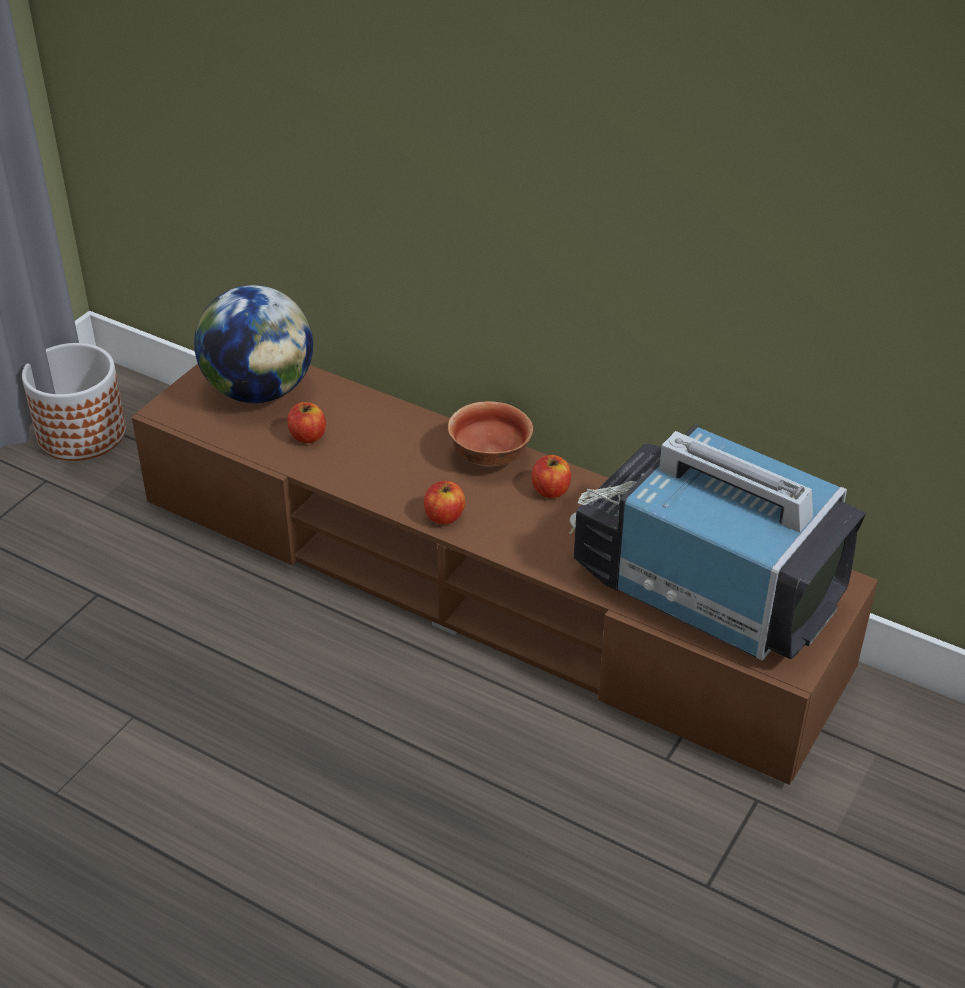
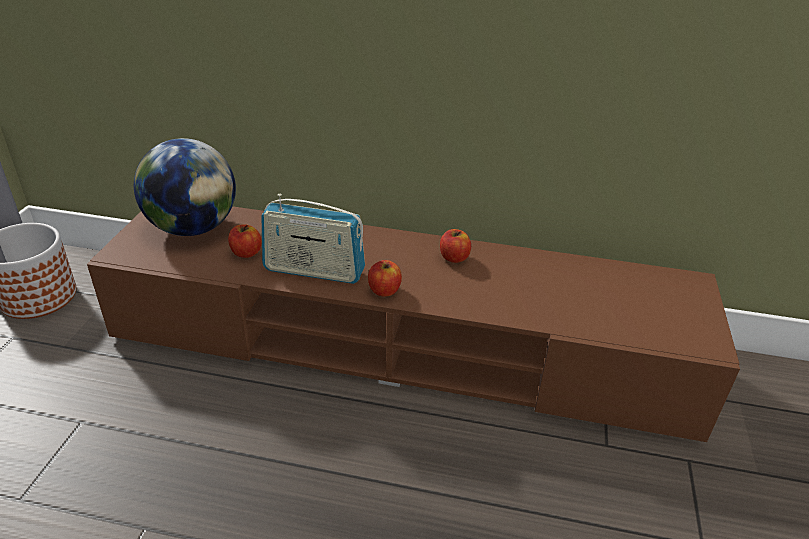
camera: 20 degrees left, 5 degrees down
(375, 475) = (314, 270): none -> radio
(490, 456) = (396, 243): bowl -> none
(706, 586) = (608, 301): television -> none

